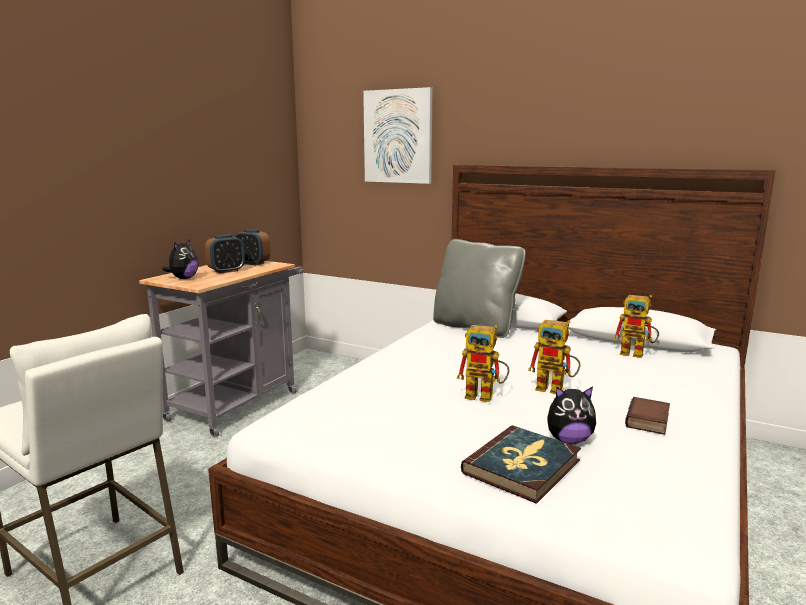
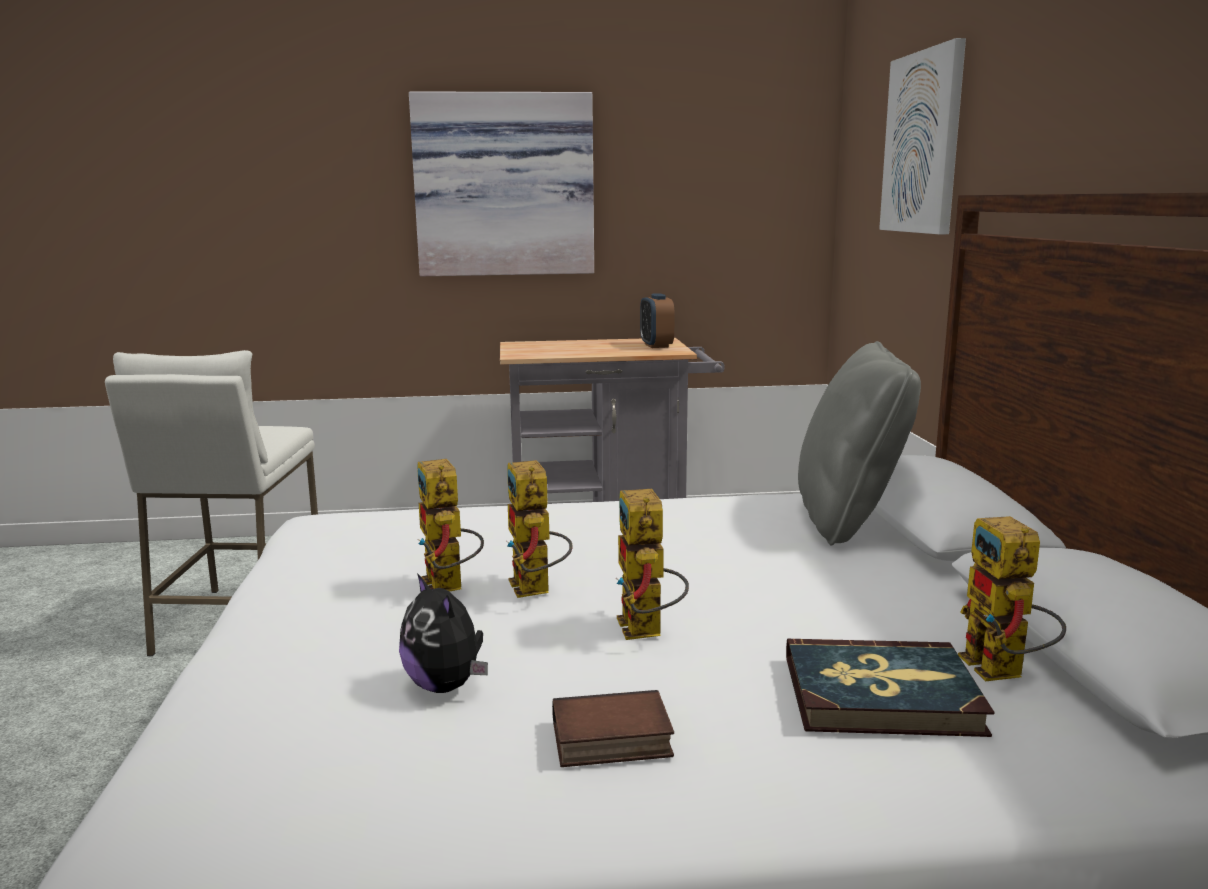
camera: 55 degrees right, 0 degrees up
(125, 157) = (504, 185): none -> picture
(183, 278) = (533, 347): plush toy -> none
(226, 271) = (598, 348): alarm clock -> none
(455, 413) = (449, 587): none -> toy robot
(522, 467) = (314, 669): book -> book (880, 695)

